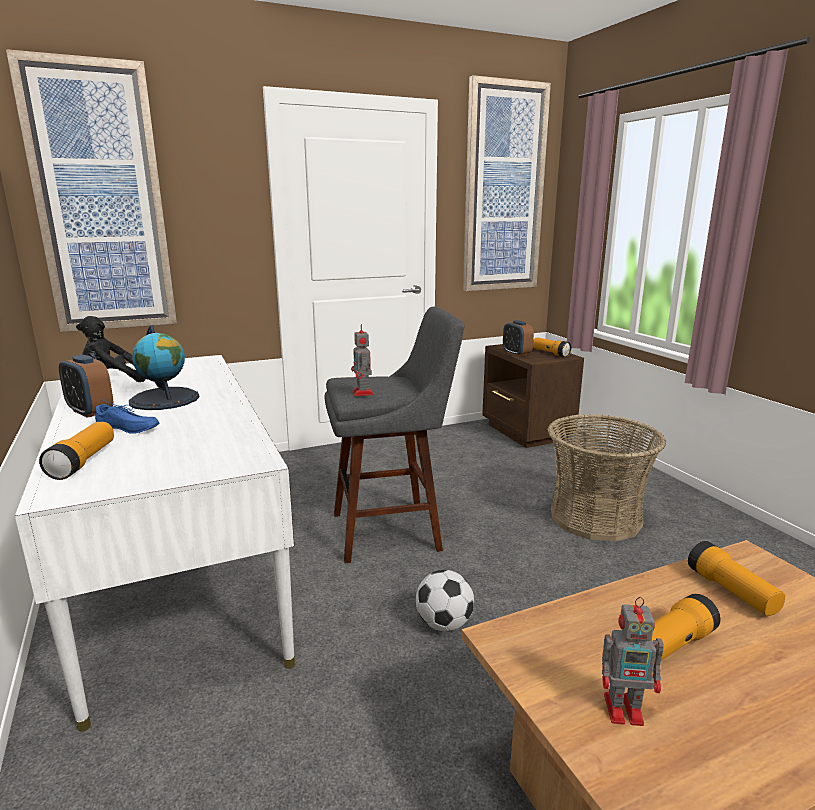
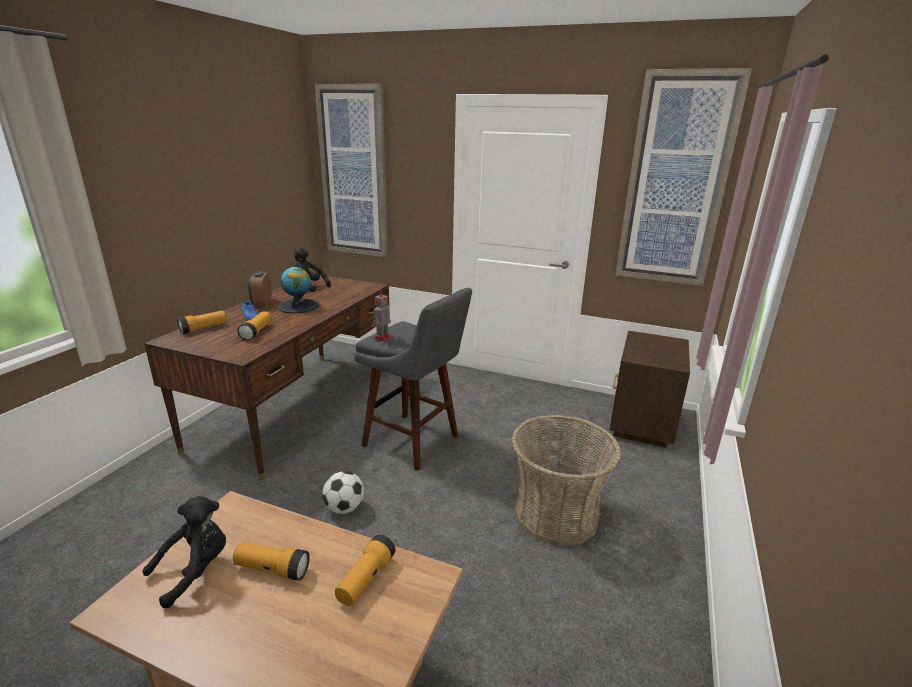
camera: 45 degrees right, 5 degrees up
(178, 571) = (297, 406): white desk -> brown desk
(516, 354) = (634, 346): alarm clock -> none
(550, 353) = (667, 357): flashlight -> flashlight (257, 332)
(625, 709) = (195, 569): toy robot -> black plush toy

